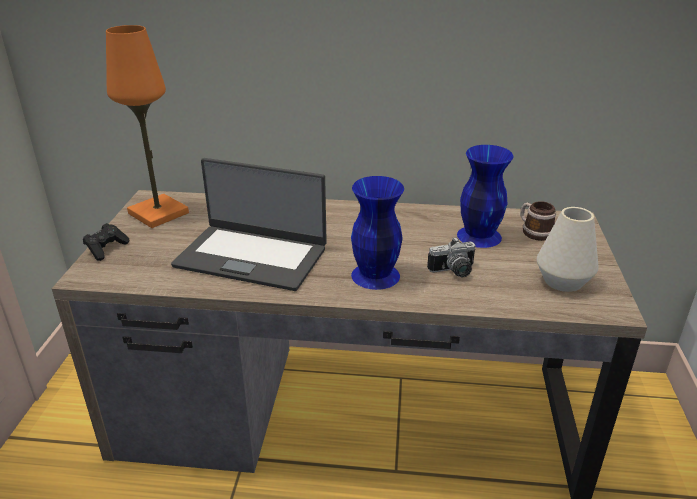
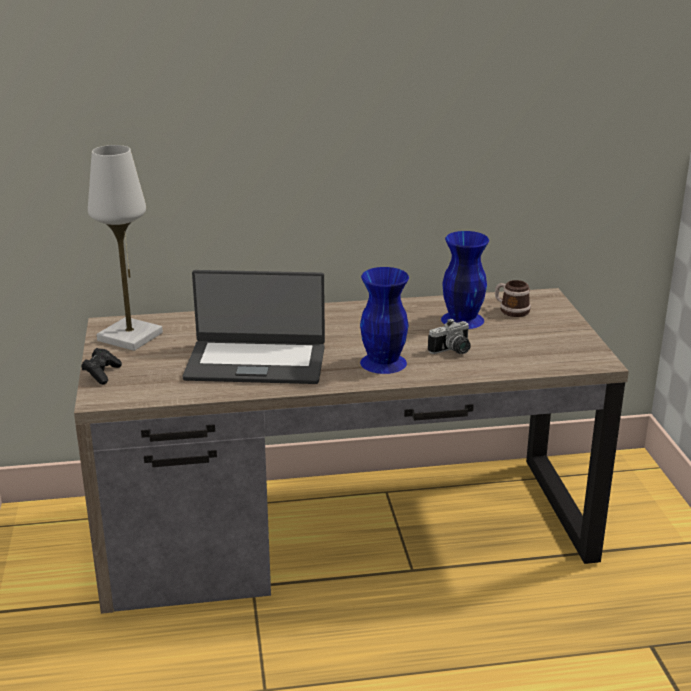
camera: 15 degrees left, 5 degrees down
(159, 213) = (130, 337): orange table lamp -> white table lamp
(563, 281) = (550, 346): white vase -> none

